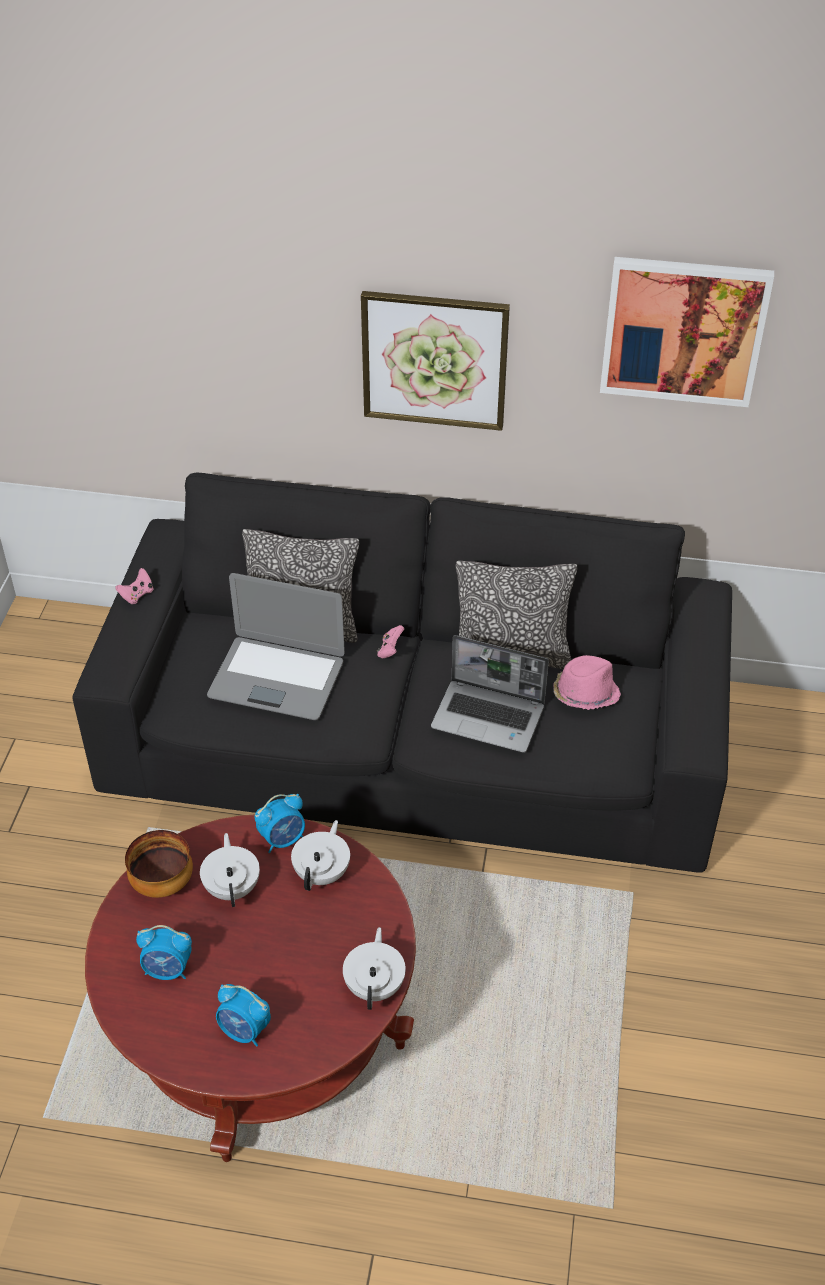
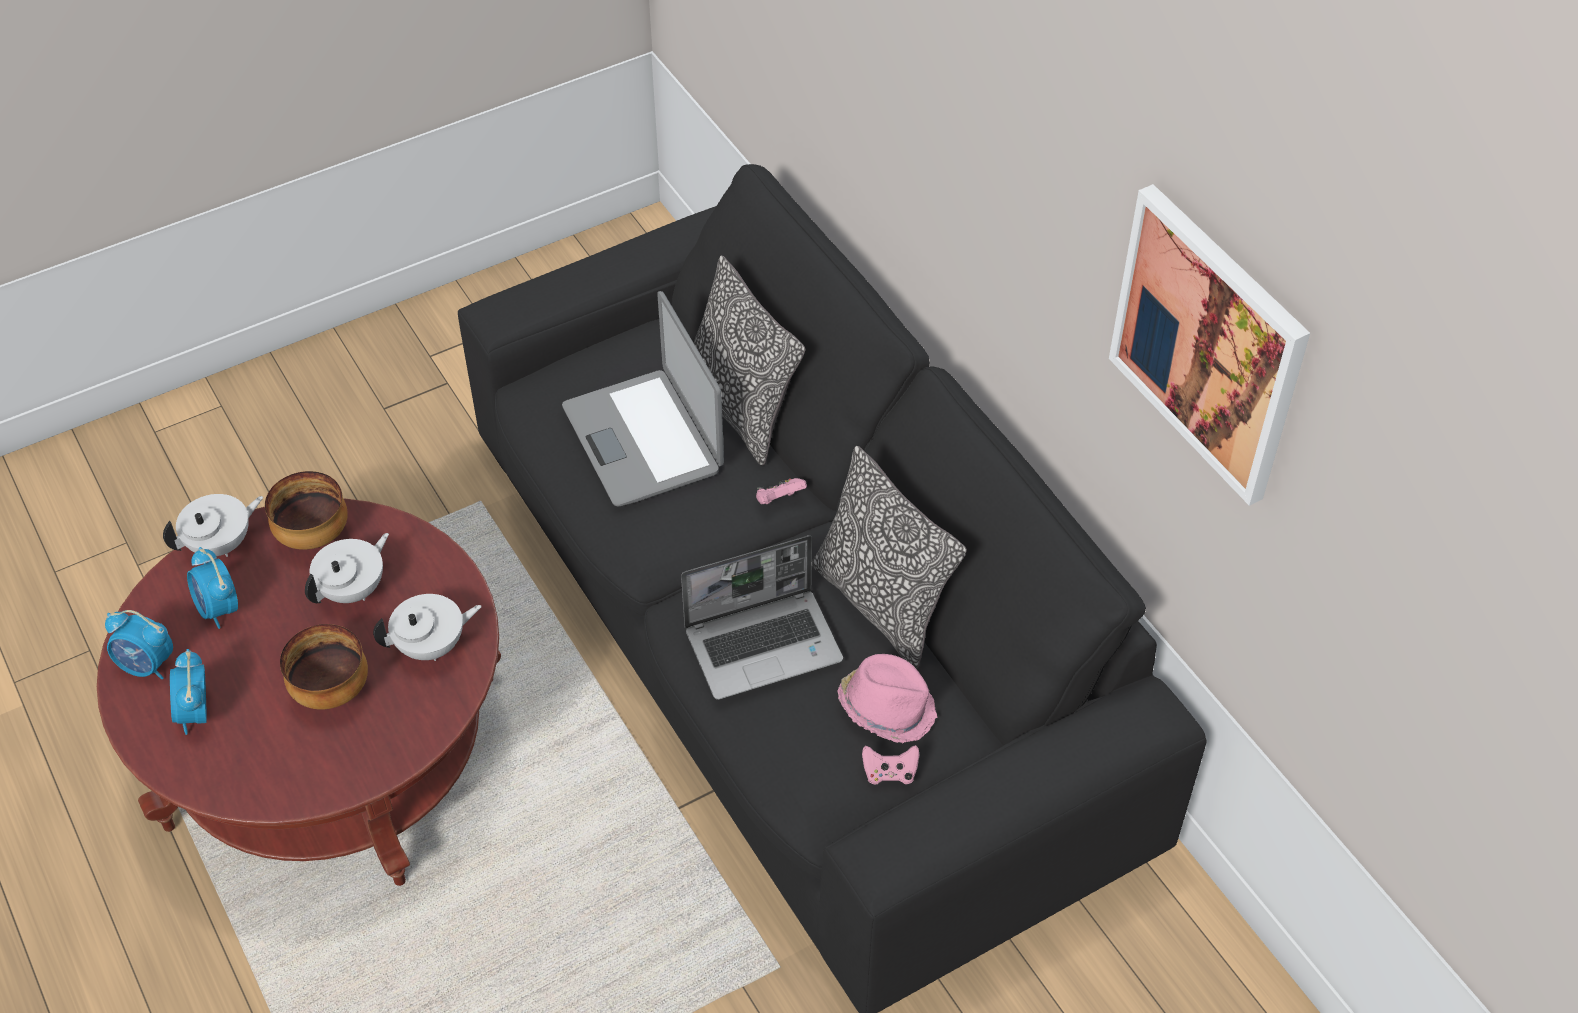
camera: 50 degrees right, 5 degrees up
(137, 595) = (620, 258): pink game controller -> pink game controller (890, 773)
(283, 839) = (446, 587): alarm clock -> alarm clock (147, 665)
(304, 944) = (332, 690): none -> bowl
(375, 985) = (329, 780): white teapot -> white teapot (221, 544)
(434, 360) = (981, 192): picture -> none
(489, 717) = (764, 644): laptop -> laptop turned 90 degrees counterclockwise

